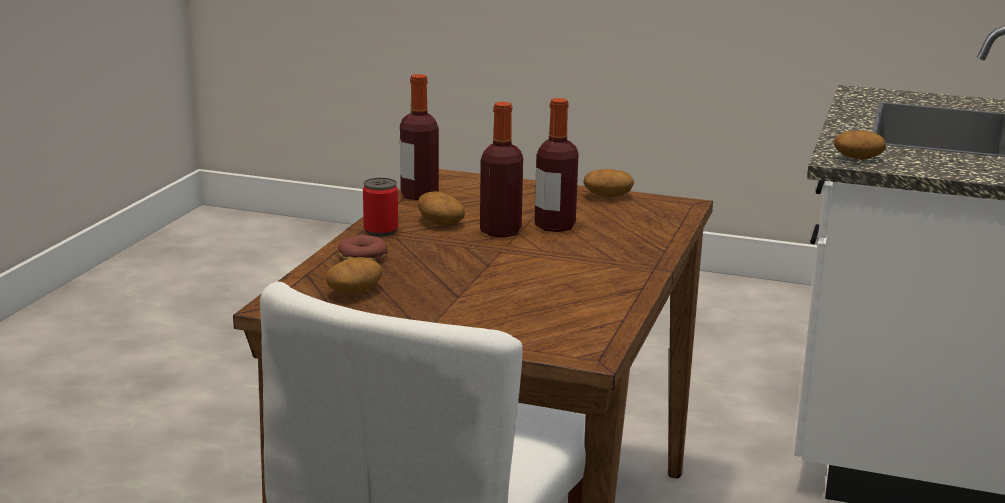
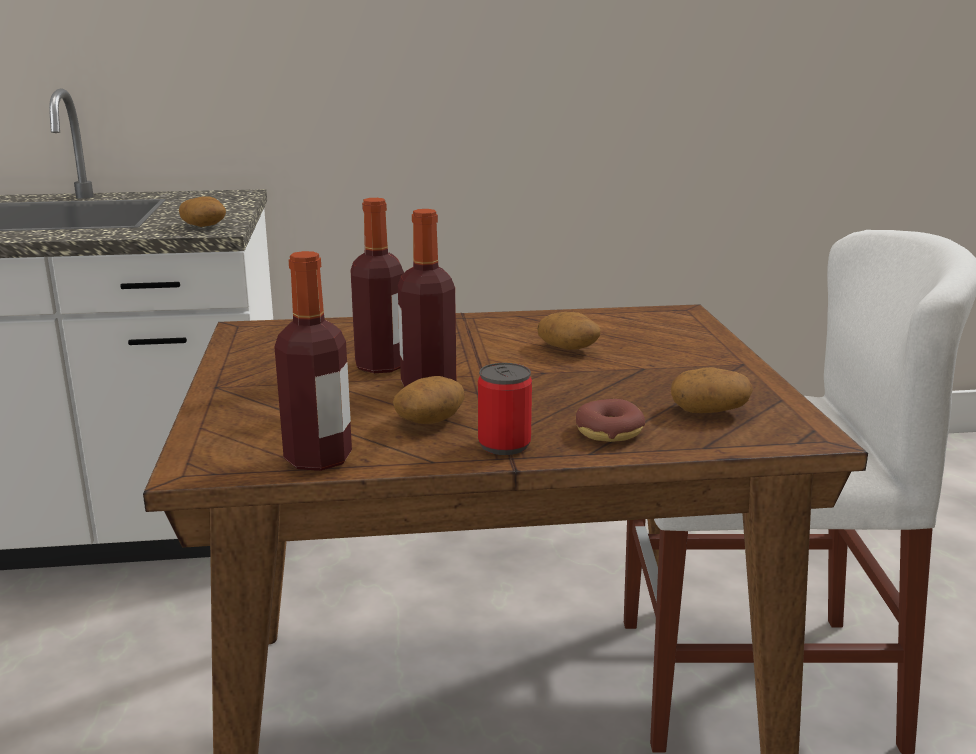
camera: 115 degrees left, 0 degrees up
(607, 196) = (237, 360): potato -> potato (569, 348)

